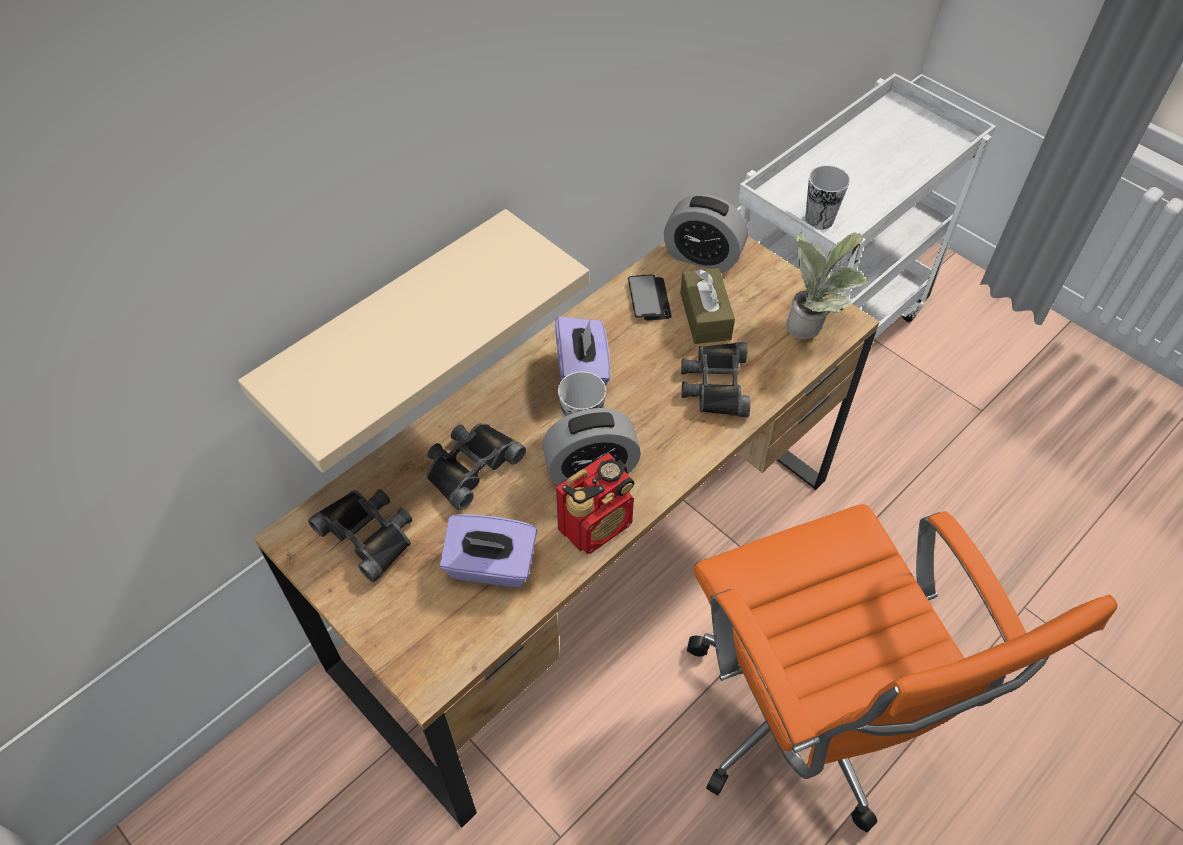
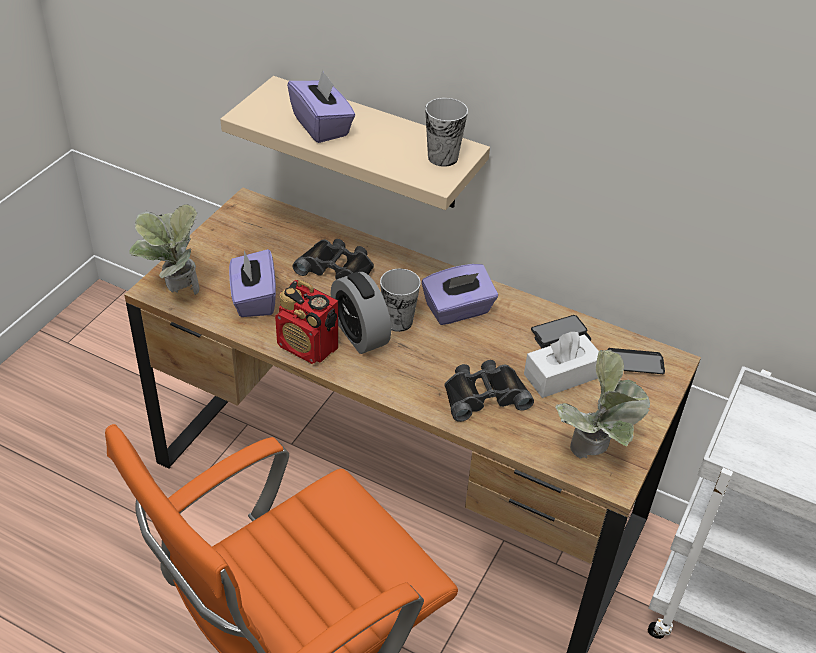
camera: 70 degrees right, 10 degrees down
(369, 533) = (261, 235): black binoculars -> none
(392, 351) = (321, 126): none -> purple tissue box
(443, 657) = (175, 292): none -> potted plant
(702, 257) = (635, 362): alarm clock -> phone
(705, 316) = (561, 376): brown tissue box -> white tissue box
(819, 219) = (751, 447): cup -> cup (442, 157)

